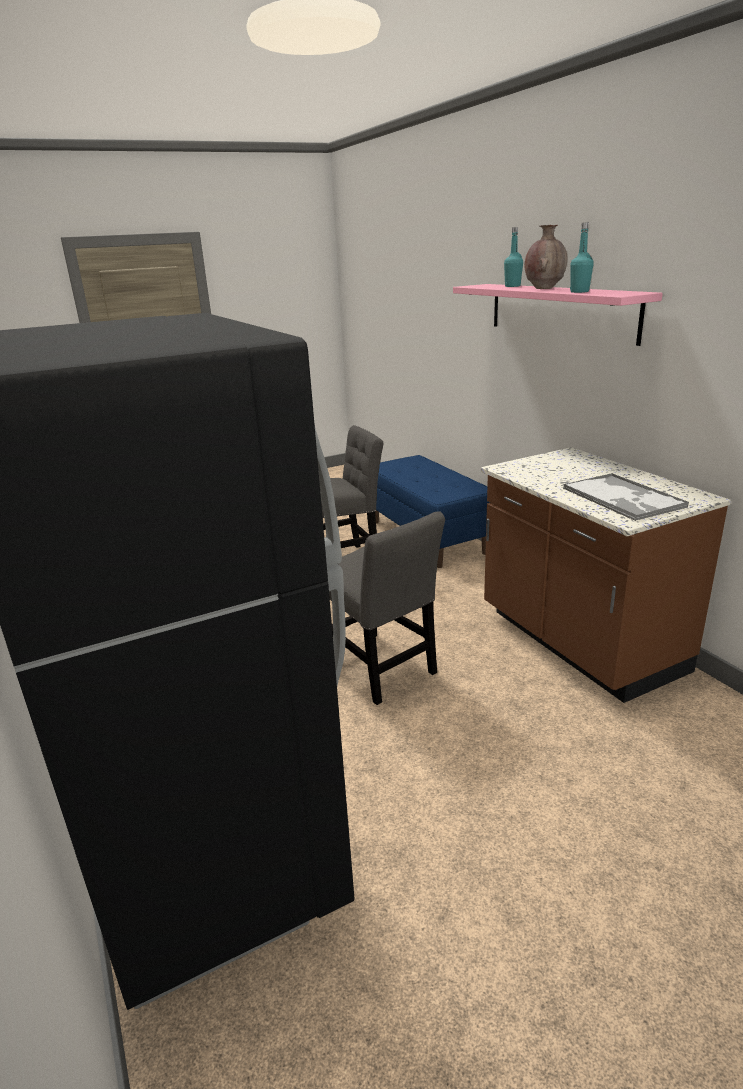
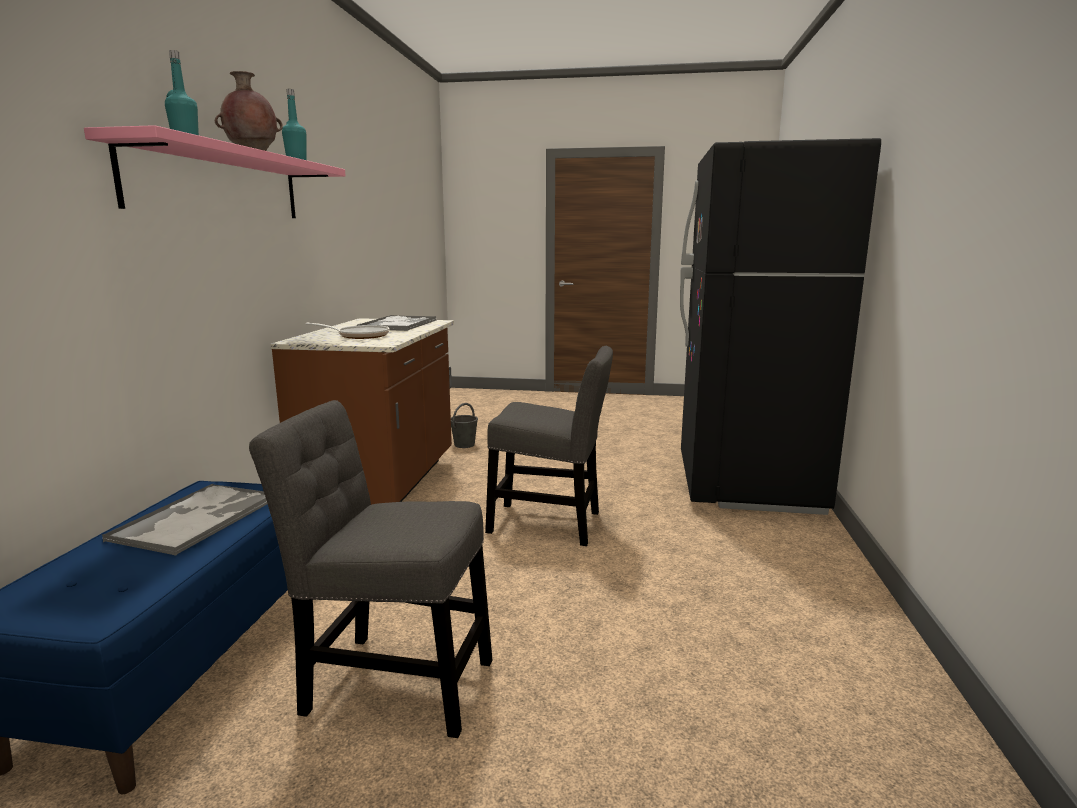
camera: 145 degrees left, 10 degrees down
(380, 669) = (551, 524): grey chair -> grey chair turned 105 degrees clockwise
(438, 483) = (197, 518): none -> tray
(560, 470) = (359, 336): none -> frying pan
(671, 753) = (464, 444): none -> grey bucket

